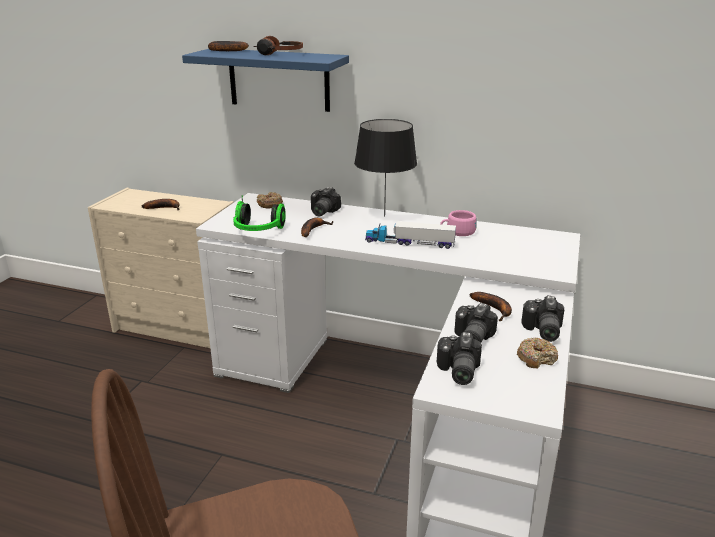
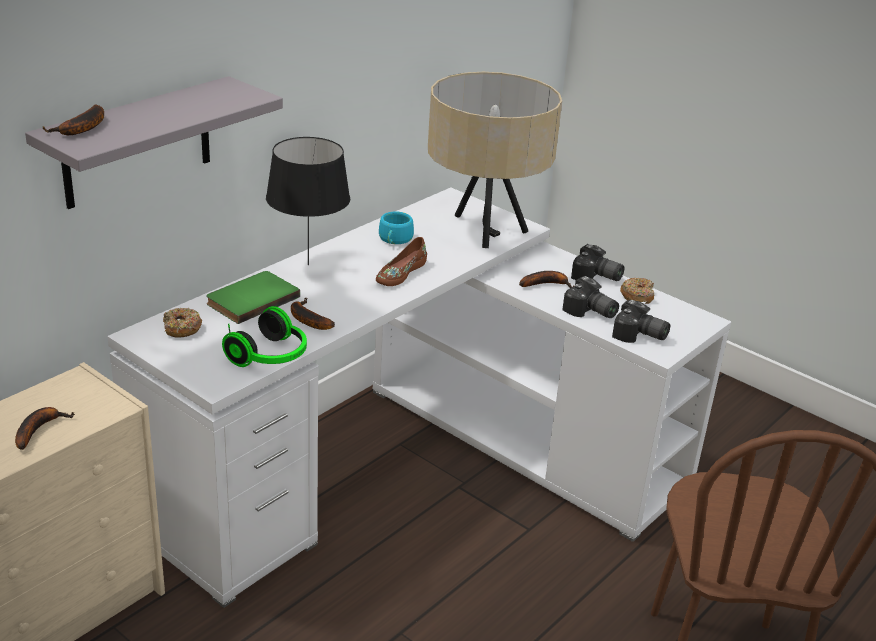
camera: 70 degrees left, 5 degrees up
(279, 53) = (166, 105): headphones -> none
(279, 80) = (137, 143): blue shelf -> grey shelf
(321, 212) = (251, 299): camera -> green book
(409, 243) = (400, 273): toy truck -> brown shoe
(457, 232) = (394, 240): pink cup -> turquoise cup
(525, 257) = (484, 229): none -> beige table lamp

